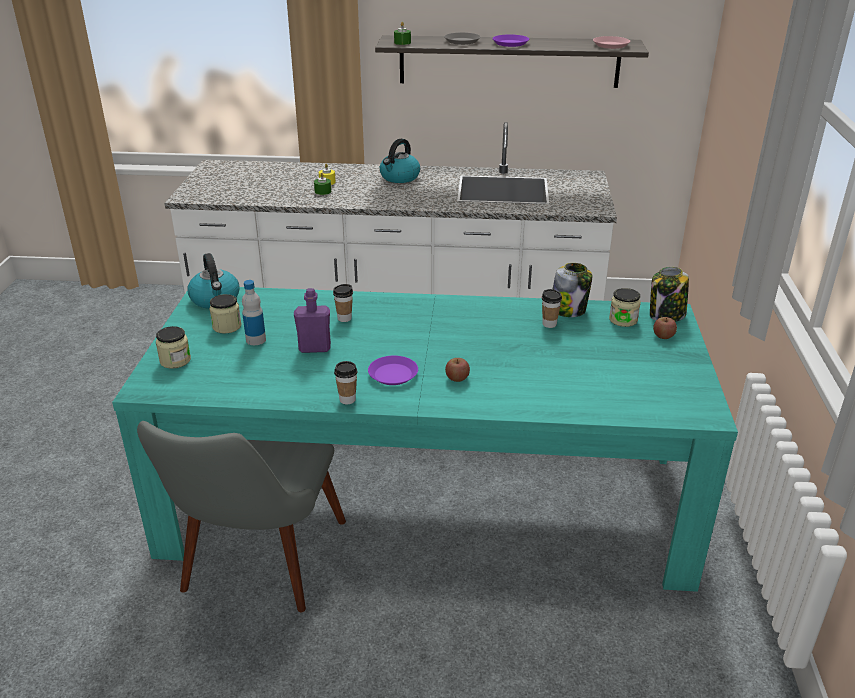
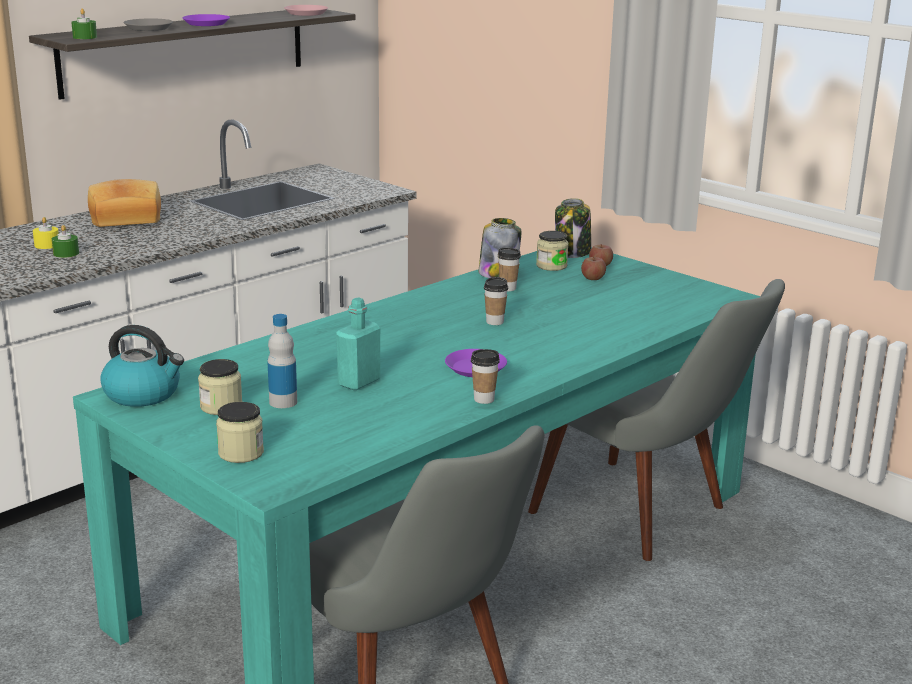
camera: 50 degrees left, 10 degrees down
(314, 348) = (359, 382): purple bottle -> turquoise bottle
(344, 318) = (327, 352): cup -> cup (494, 322)
(399, 177) = (126, 219): kettle -> bread
(457, 378) = (530, 348): apple -> apple (593, 278)
(592, 561) = (649, 516): none -> grey chair

